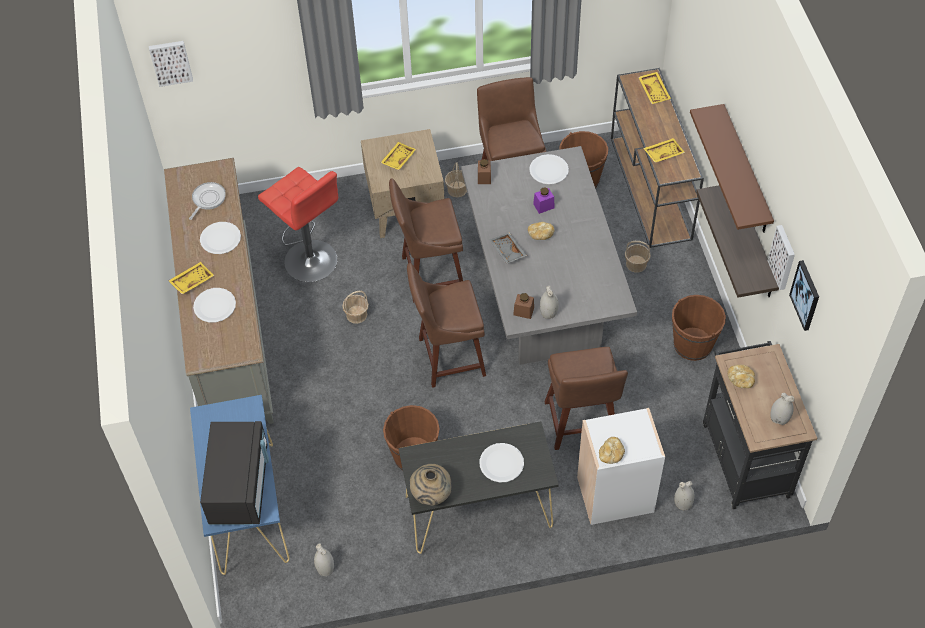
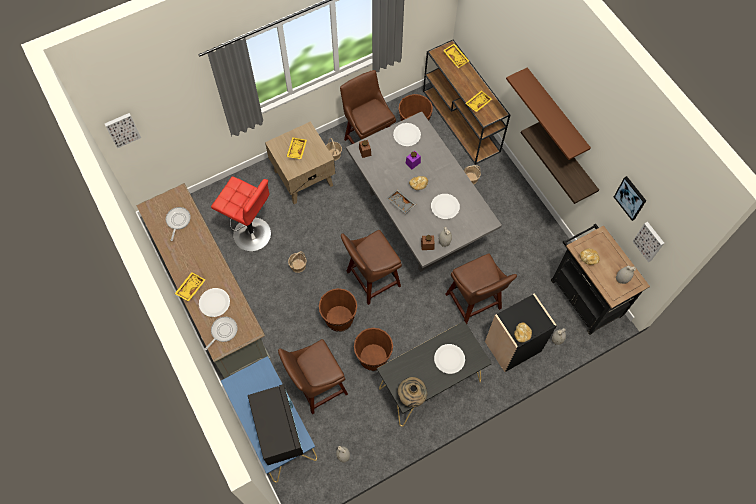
camera: 20 degrees left, 10 degrees up
(212, 342) = (223, 331): none -> frying pan
(220, 239) = (199, 249): white plate -> white plate (445, 207)
(429, 274) = (337, 223): brown chair -> brown chair (316, 386)
(614, 495) = (512, 347): white bookcase -> black bookcase
(693, 344) = (526, 226): brown bucket -> brown bucket (339, 318)
(783, 257) = (603, 171): picture -> picture (649, 241)

